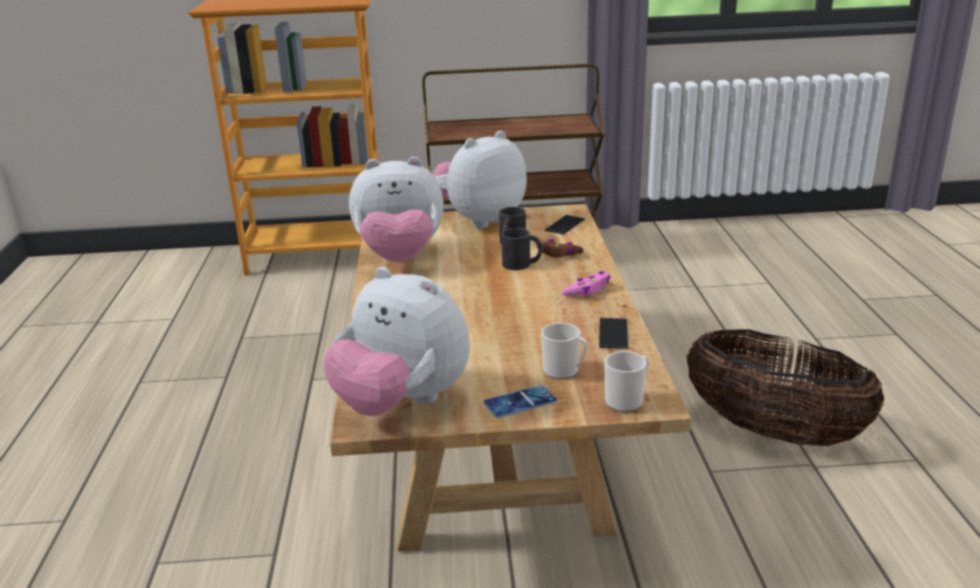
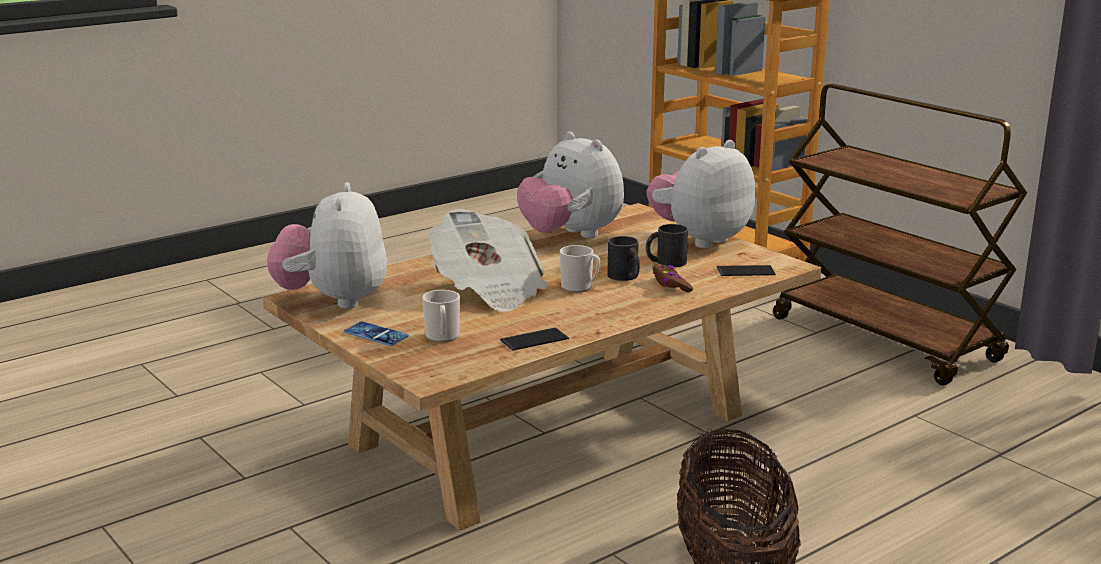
camera: 55 degrees right, 5 degrees down
(478, 322) = (488, 290): none -> newspaper
(480, 220) = (700, 239): plush toy -> plush toy turned 60 degrees counterclockwise
(588, 290) = (608, 312): pink game controller -> none
(627, 400) = (420, 369): mug -> mug (579, 287)

